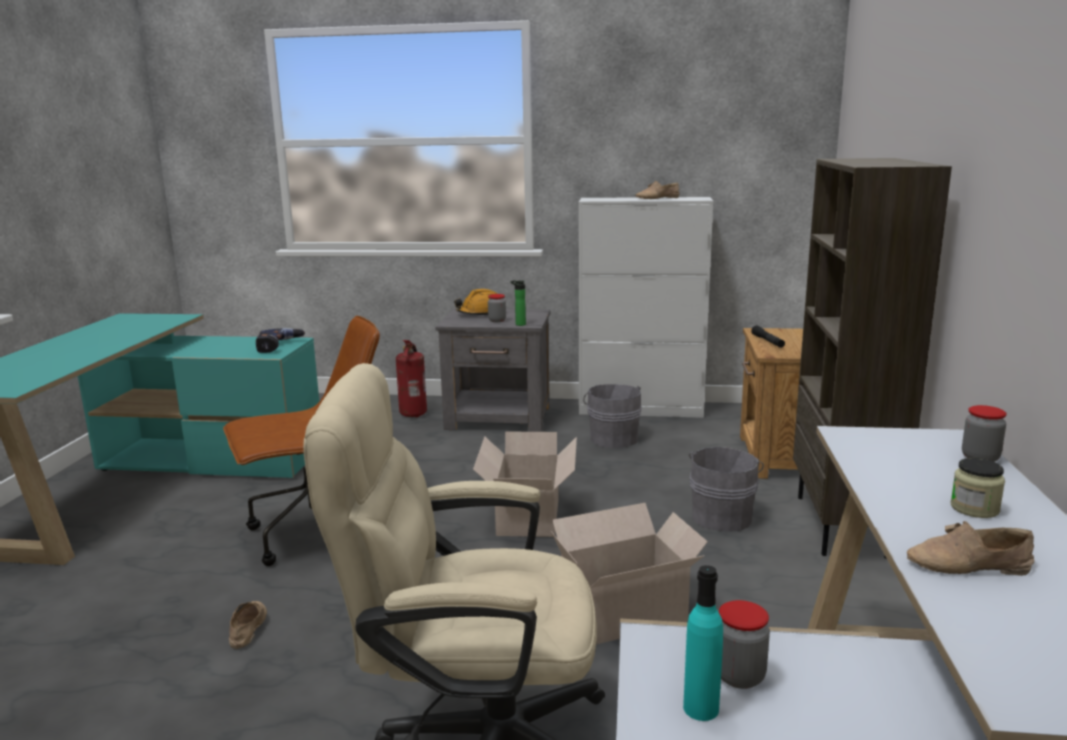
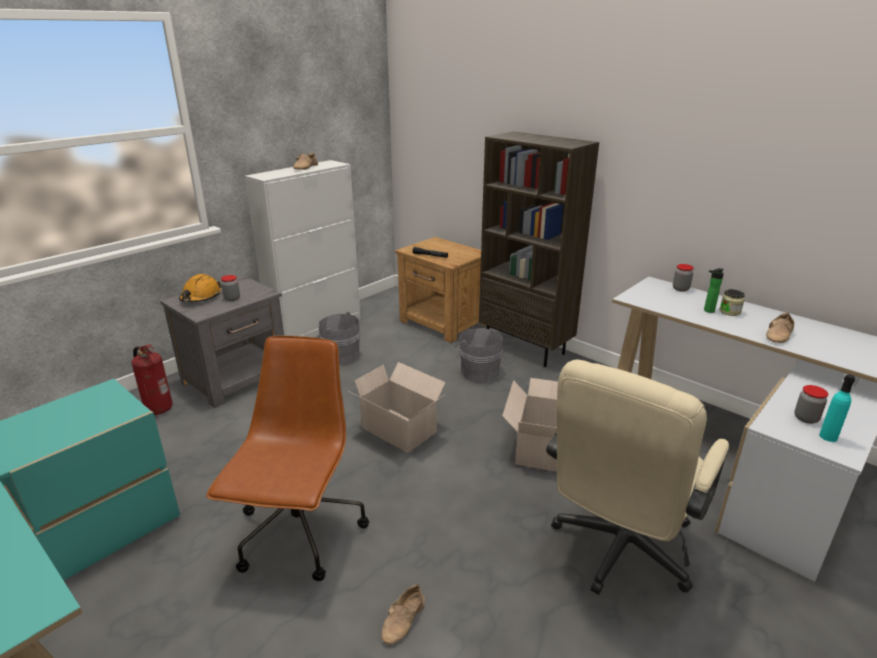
camera: 55 degrees left, 10 degrees up
(247, 628) = (404, 620): beige shoe -> beige shoe turned 90 degrees counterclockwise
(279, 346) = (109, 401): power drill -> none
(519, 324) = (258, 296): bottle -> bottle (707, 311)

